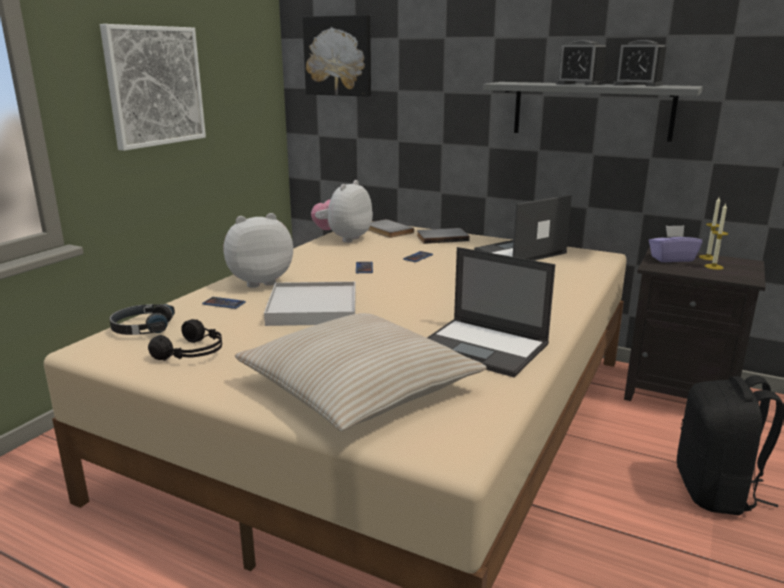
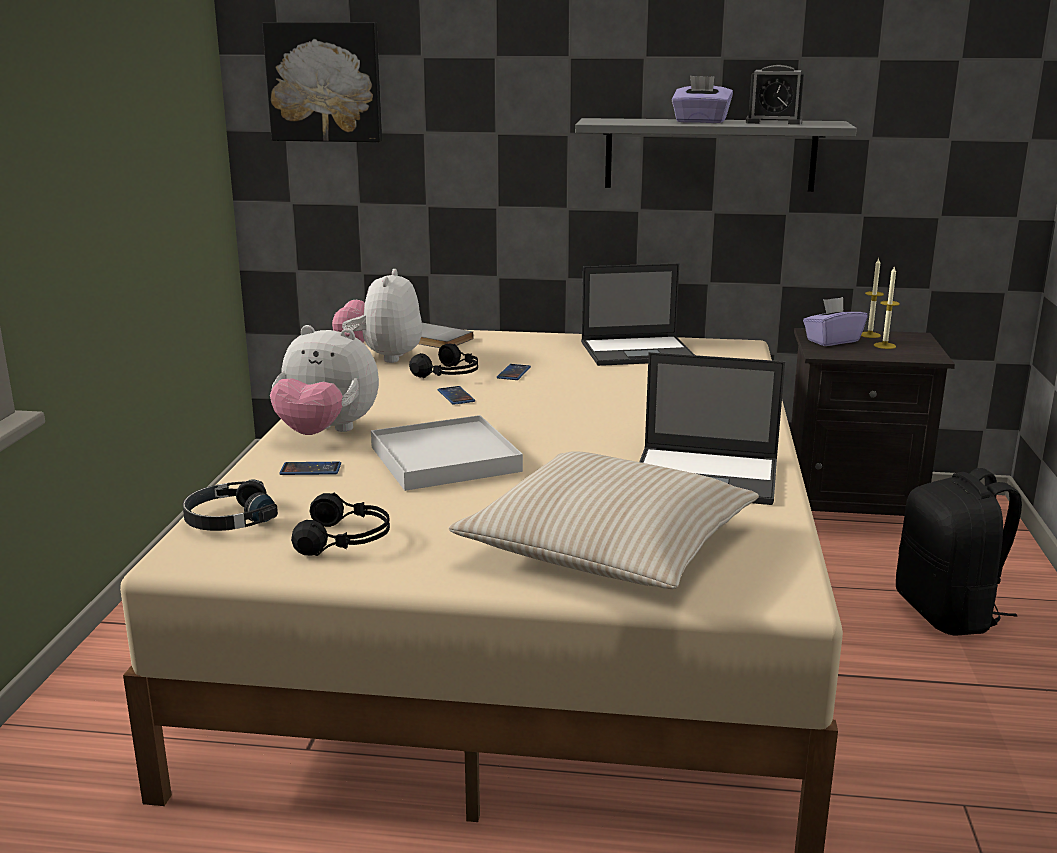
camera: 20 degrees left, 0 degrees up
(155, 86) = (95, 145): picture -> none
(259, 281) = (326, 433): plush toy -> plush toy turned 120 degrees counterclockwise
(375, 253) = (449, 374): none -> black headphones
(442, 238) = (518, 342): grey book -> none
(519, 252) = (638, 351): laptop -> laptop turned 135 degrees counterclockwise
(580, 84) = (700, 121): alarm clock -> purple tissue box

